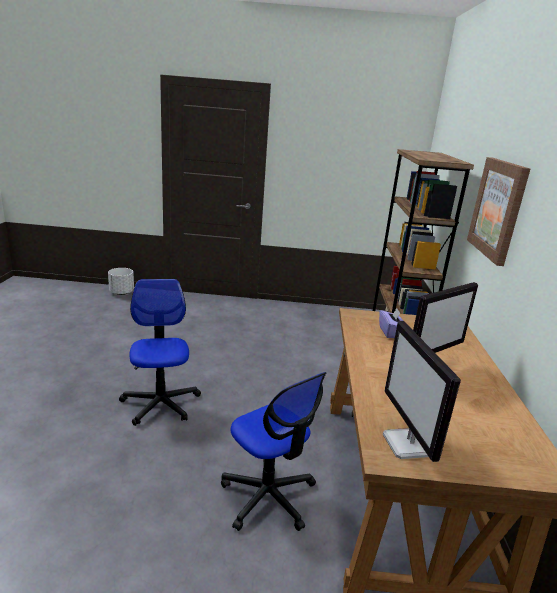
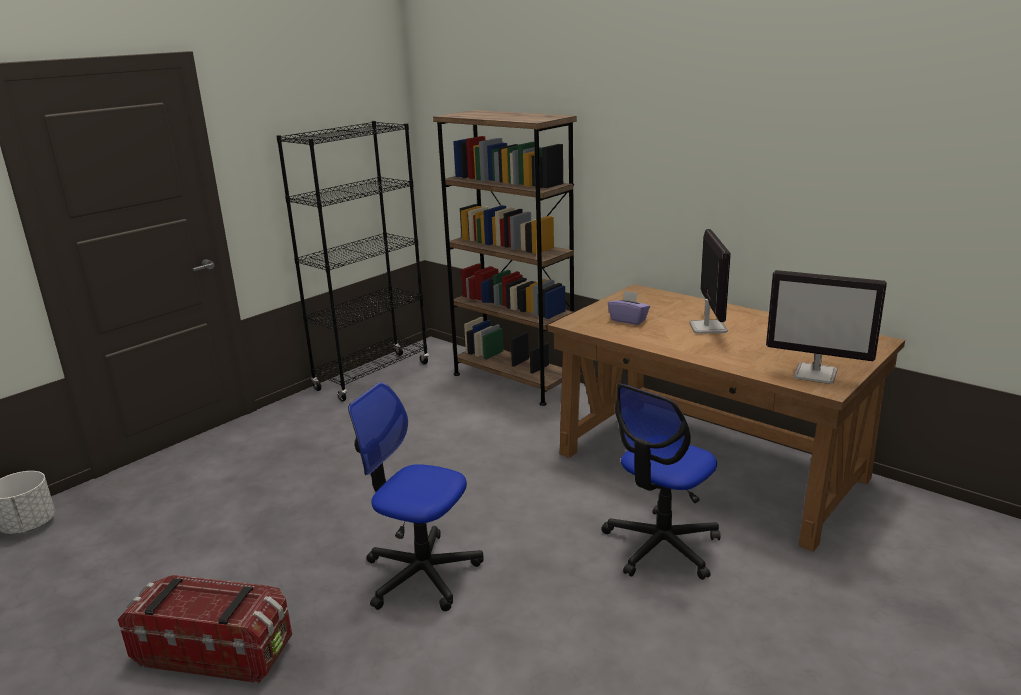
camera: 50 degrees left, 0 degrees up
(64, 369) = (215, 651): none -> storage box
(268, 496) = (661, 546): office chair -> office chair turned 135 degrees clockwise
(329, 313) = (372, 376): none -> black bookcase
(498, 209) = (643, 155): picture -> none

